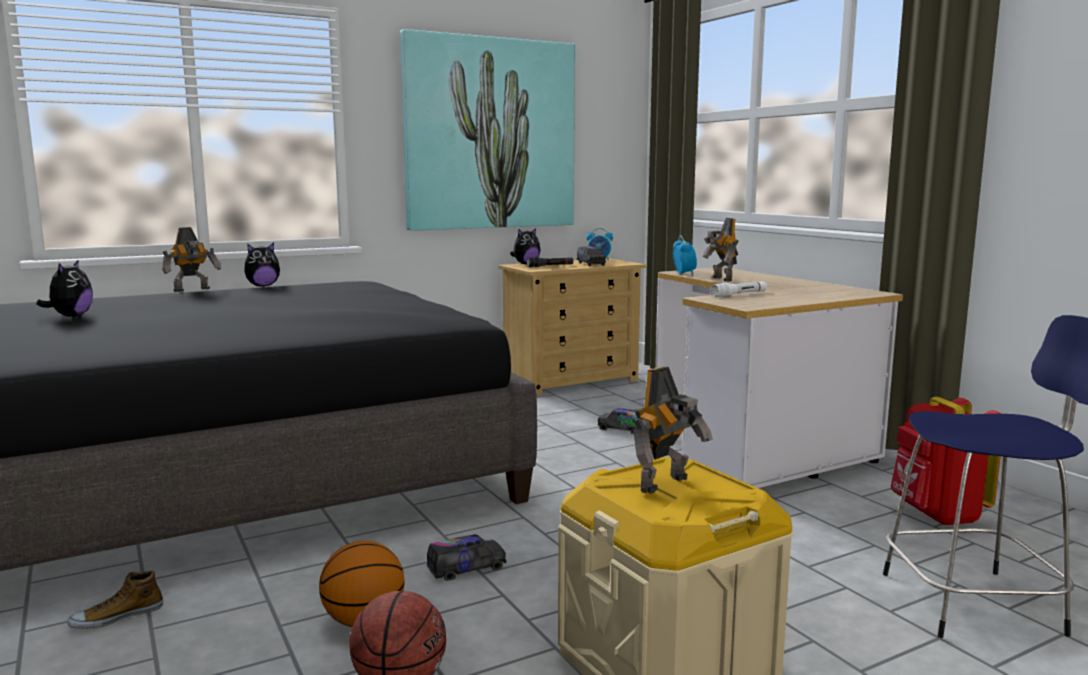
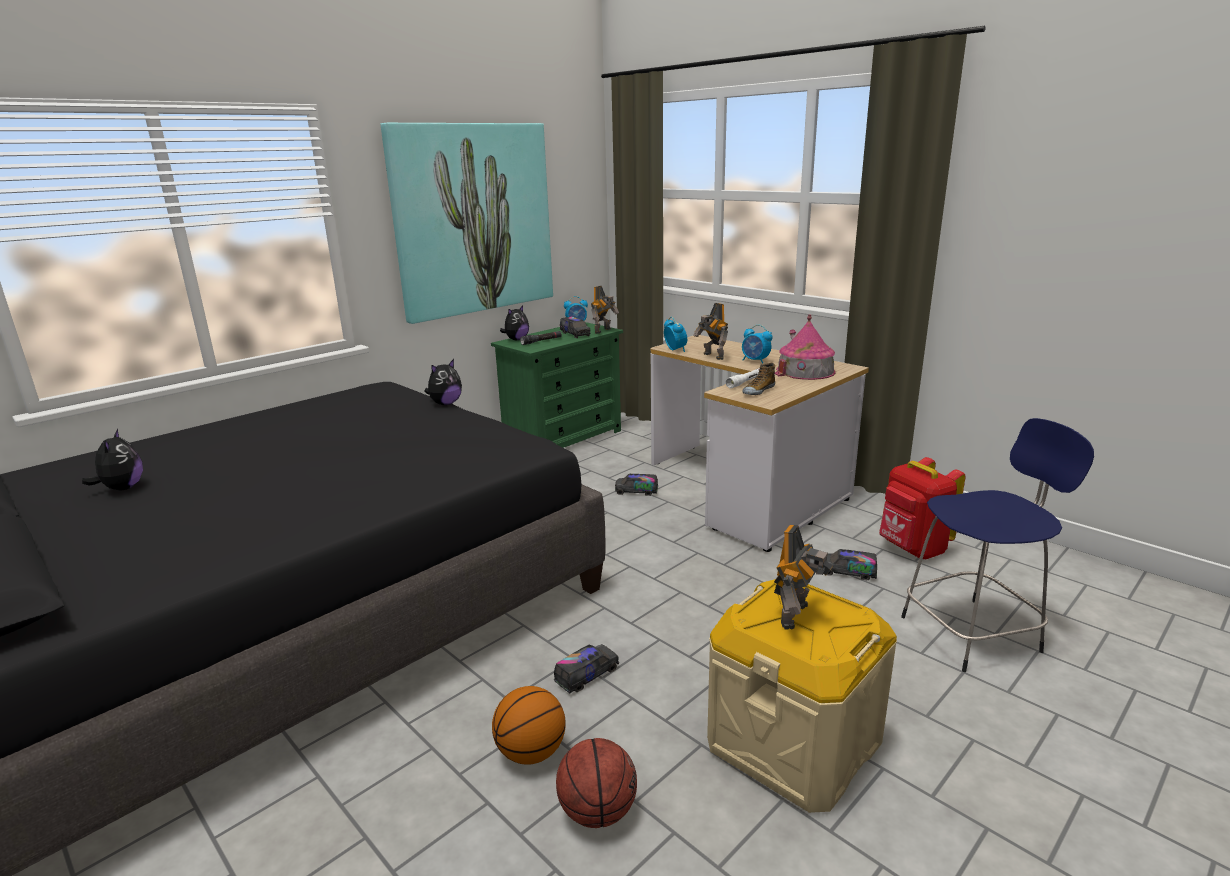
camera: 15 degrees left, 10 degrees up
(117, 617) = (299, 799): shoe -> shoe (758, 390)
(193, 290) = (215, 420): toy robot -> toy robot (604, 331)
(263, 286) = (284, 404): plush toy -> plush toy (445, 404)
(571, 381) = (564, 438): beige dresser -> green dresser
(767, 284) = (755, 361): none -> alarm clock
(819, 292) = (805, 371): none -> toy house
(837, 525) = (848, 572): none -> toy truck

